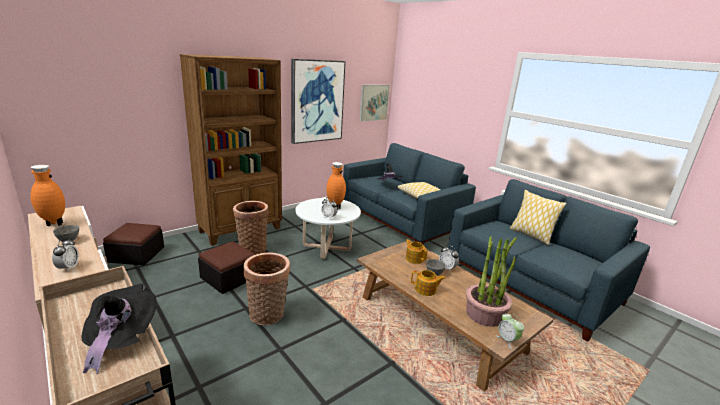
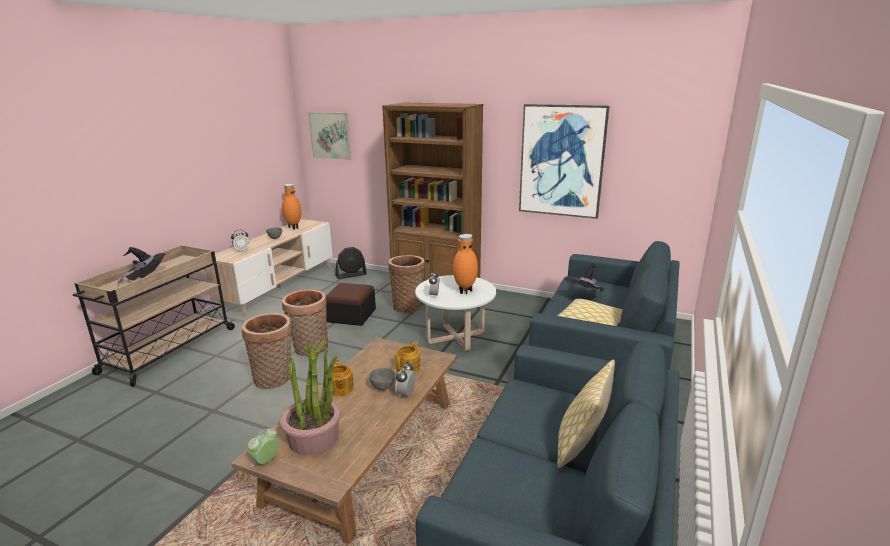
camera: 65 degrees right, 0 degrees up
(136, 254) = (351, 275): ottoman -> black fan
(302, 348) = (275, 379): none -> basket
(374, 102) = (674, 172): picture -> picture (330, 135)

